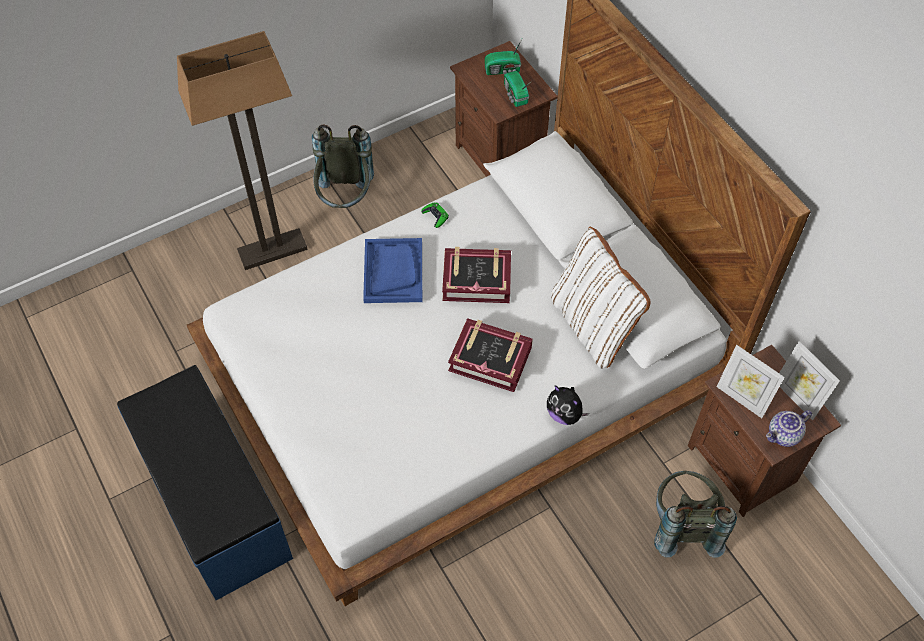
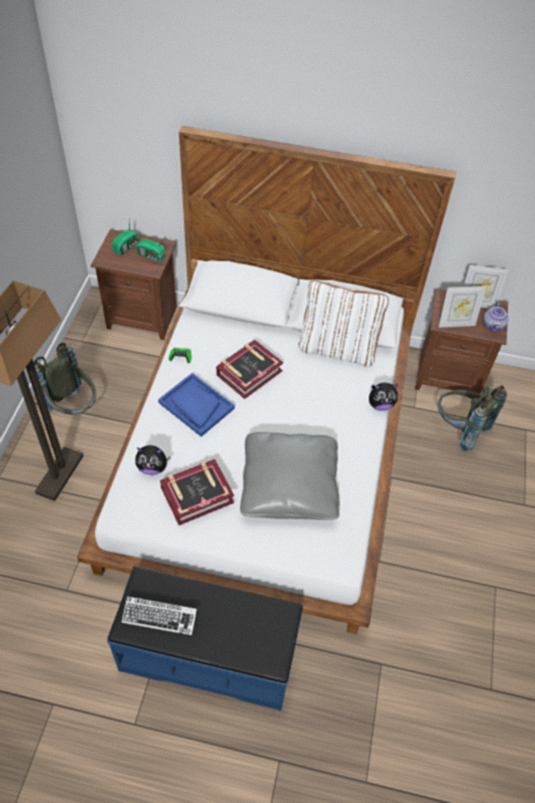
camera: 50 degrees left, 5 degrees down
(166, 421) = (159, 617): none -> keyboard
(295, 296) = (152, 468): none -> plush toy
(385, 411) = (289, 485): none -> grey pillow
(490, 358) = (309, 408): book -> book (197, 495)

